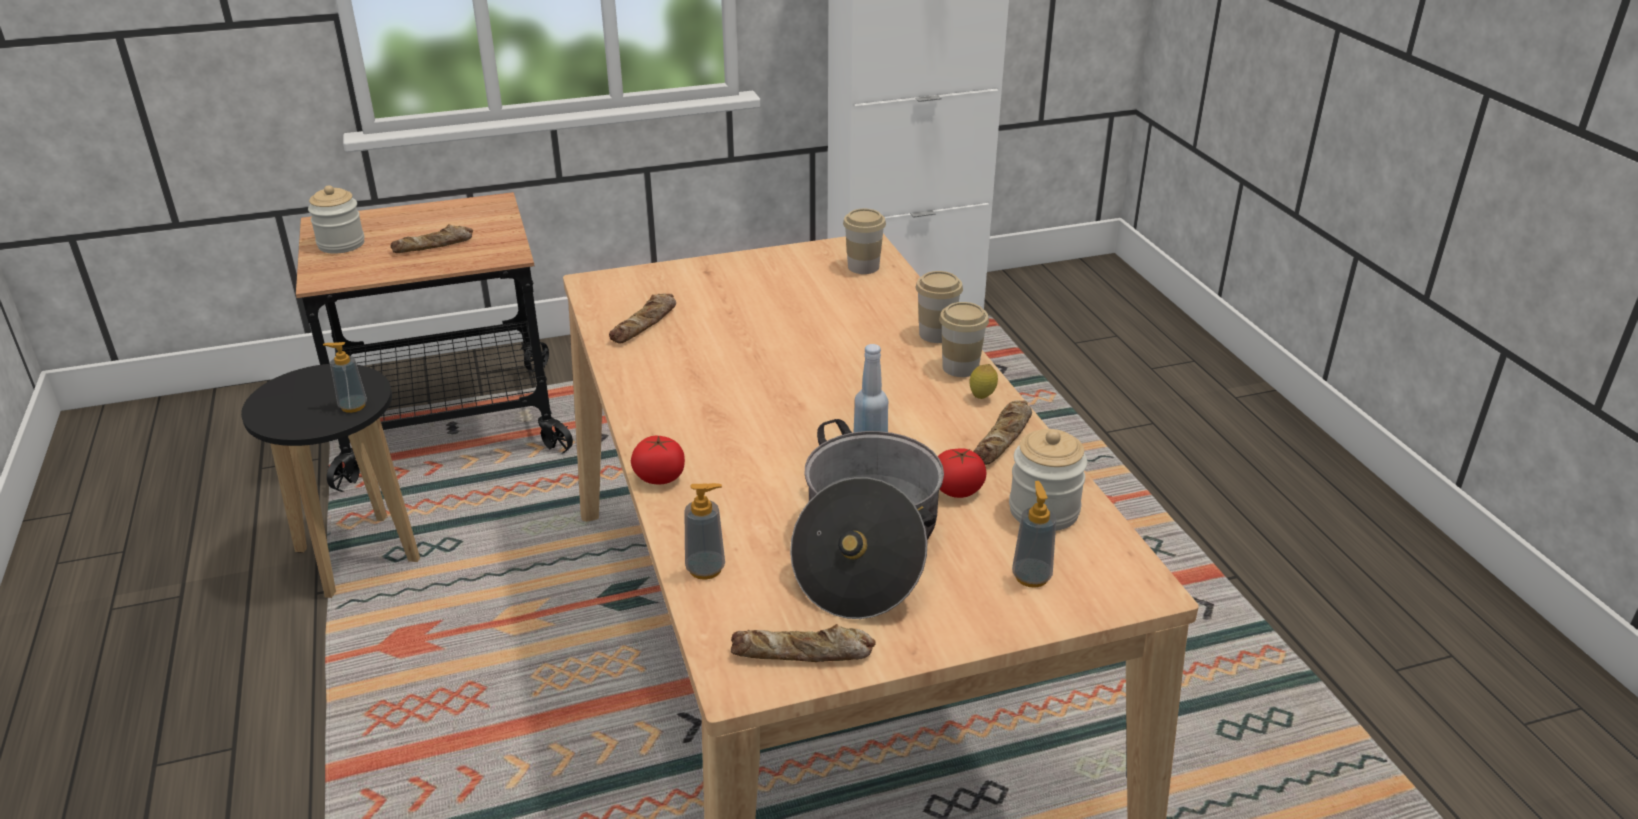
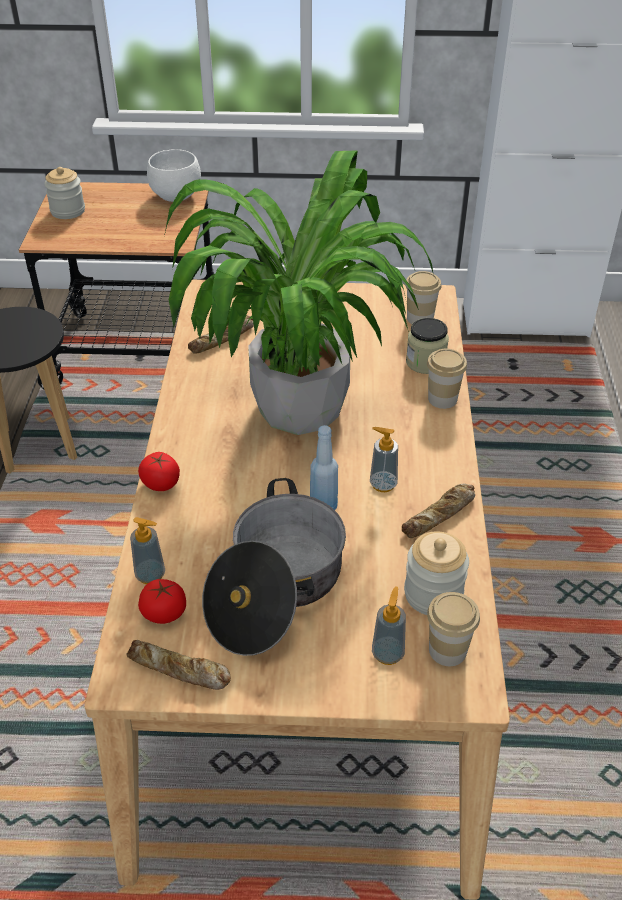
camera: 20 degrees right, 10 degrees up
(353, 406) = (30, 347): soap dispenser -> soap dispenser (383, 484)
(434, 246) = (129, 224): bread -> none
(476, 209) = (174, 196): none -> white bowl
(781, 373) = (300, 409): none -> potted plant
(895, 305) = (425, 362): none -> jar
(957, 490) = (375, 555): tomato -> tomato (164, 613)
(960, 367) = (444, 436): cup -> cup (447, 650)
(982, 398) = (445, 471): lemon -> none

